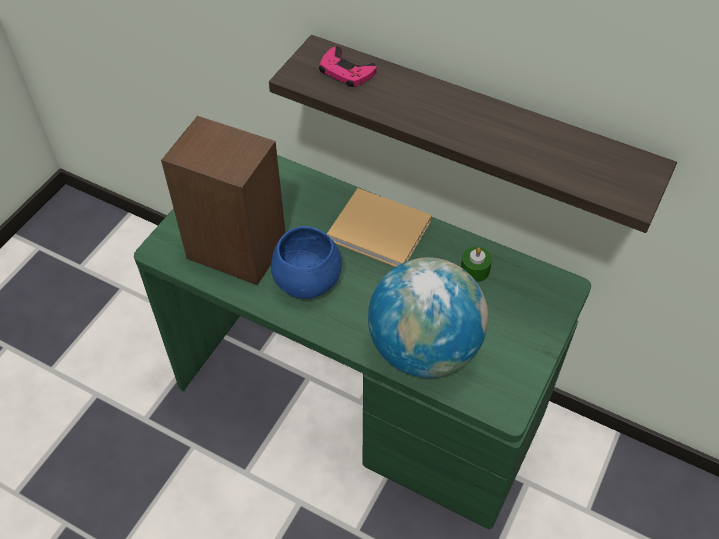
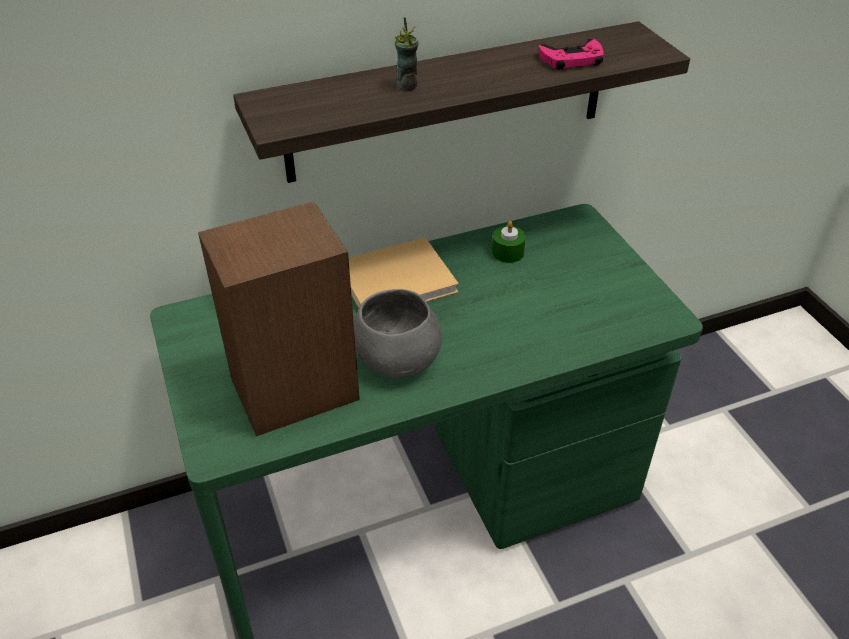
camera: 50 degrees left, 10 degrees down
(308, 281) = (398, 360): blue bowl -> grey bowl
(346, 72) = (317, 99): pink game controller -> pink game controller (572, 60)
(411, 99) = (407, 86): none -> cup
(424, 348) = (559, 329): globe -> none

